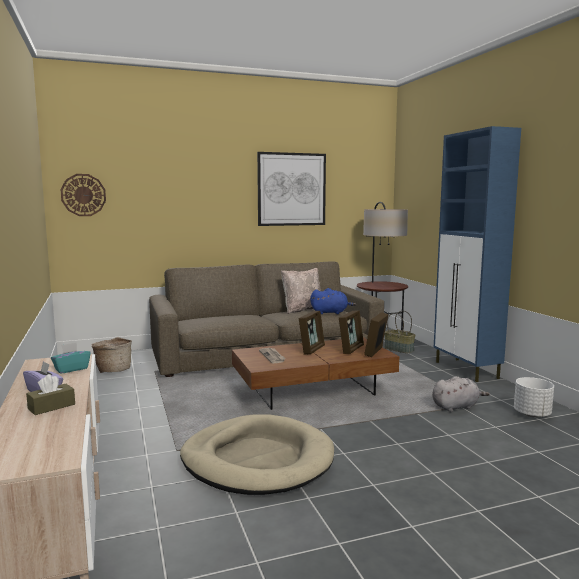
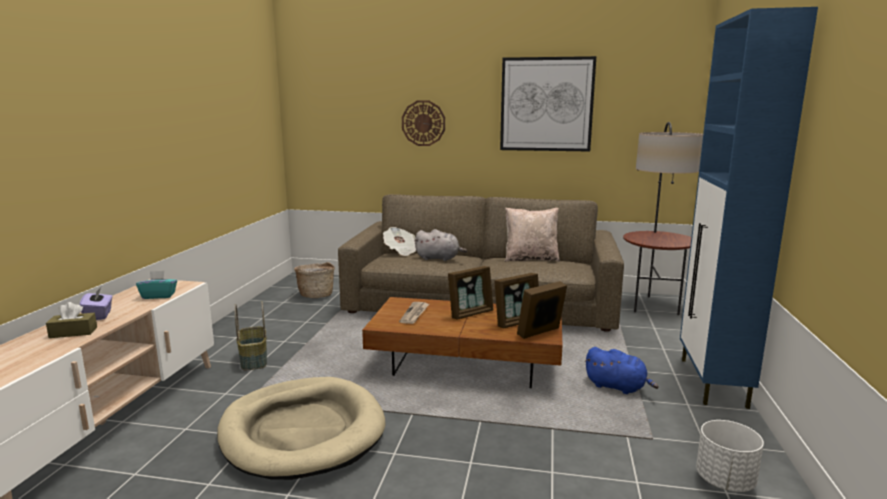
camera: 30 degrees right, 5 degrees up
(83, 195) = (314, 112): wall clock -> wall clock (423, 123)
(197, 316) = (401, 251): none -> newspaper
(331, 312) = (552, 268): blue plush toy -> blue plush toy (617, 387)
(399, 349) = (652, 330): basket -> basket (254, 360)
(456, 407) = (620, 434): grey plush toy -> grey plush toy (439, 258)

